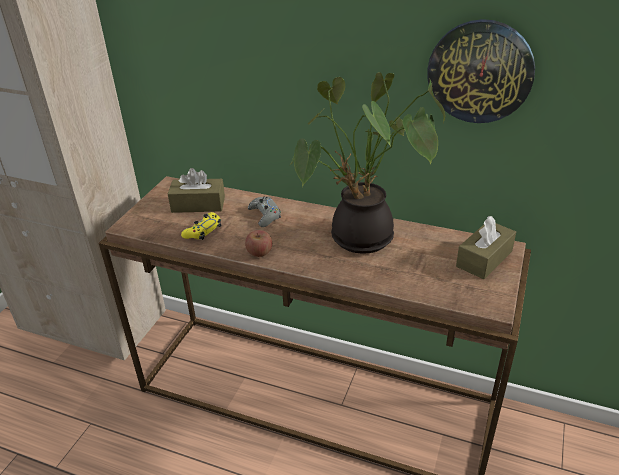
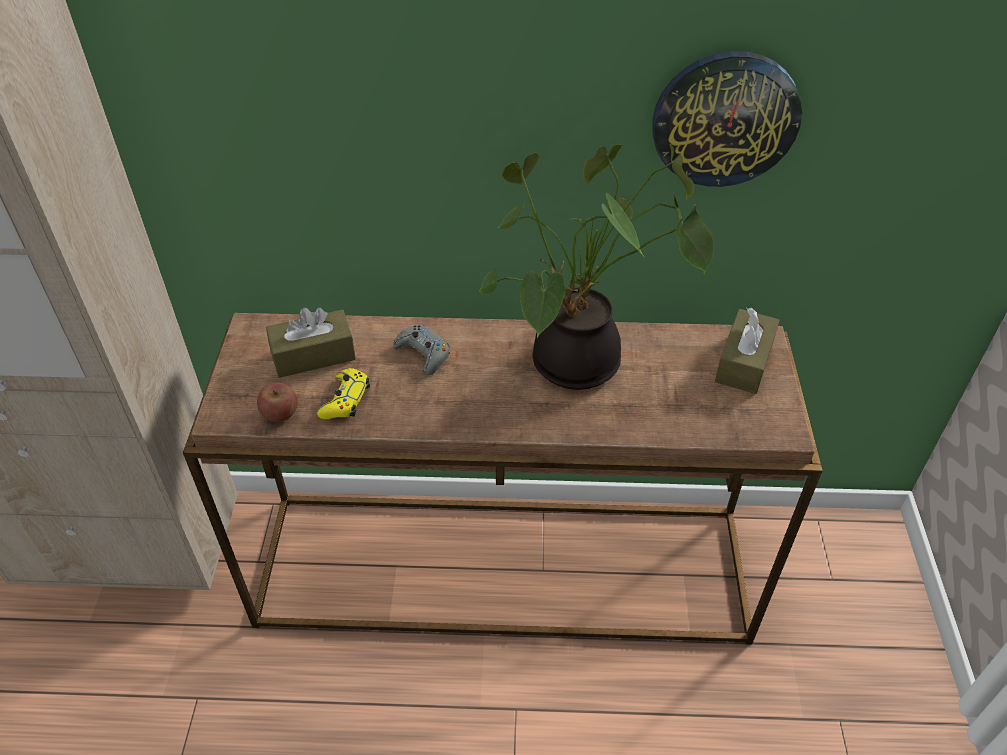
camera: 20 degrees left, 10 degrees up
(259, 252) = (446, 418): apple -> apple (280, 413)

